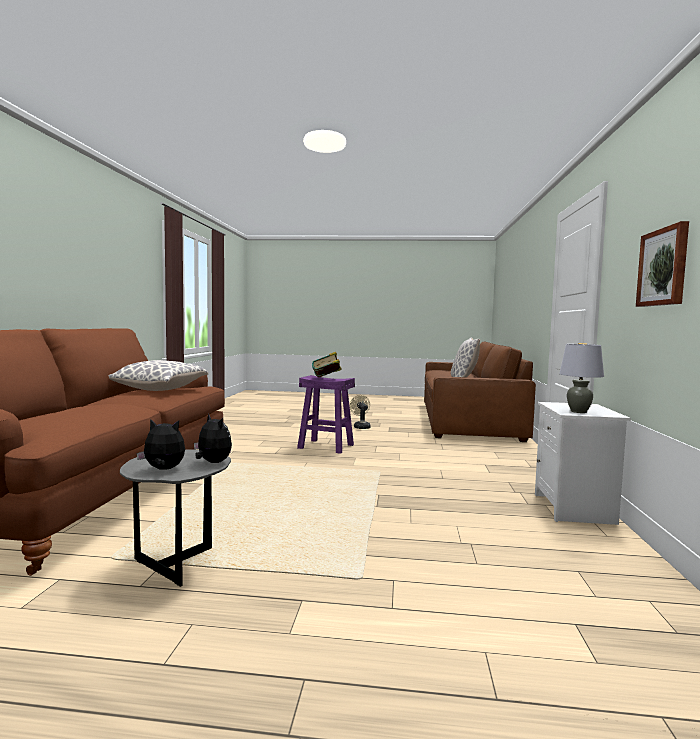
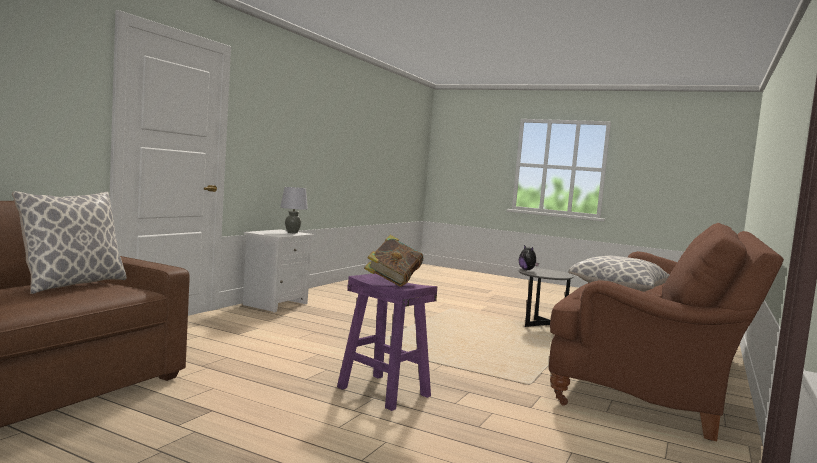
camera: 160 degrees left, 0 degrees up
(163, 470) = (549, 271): plush toy -> none
(361, 426) = (237, 438): beige fan -> none
(664, 267) = (293, 141): picture -> none

